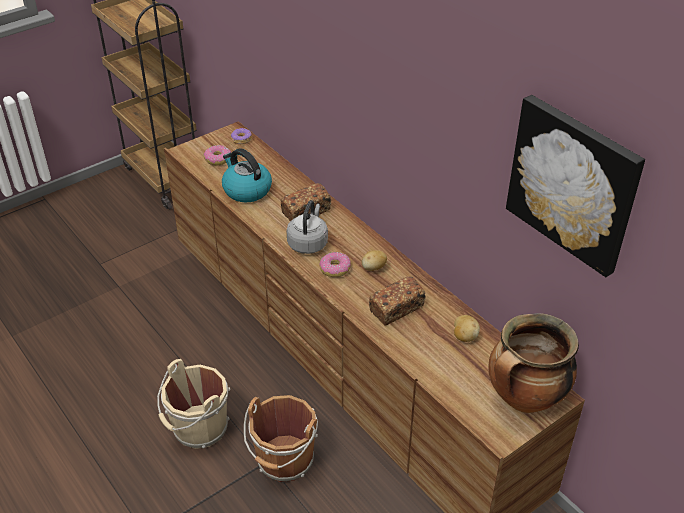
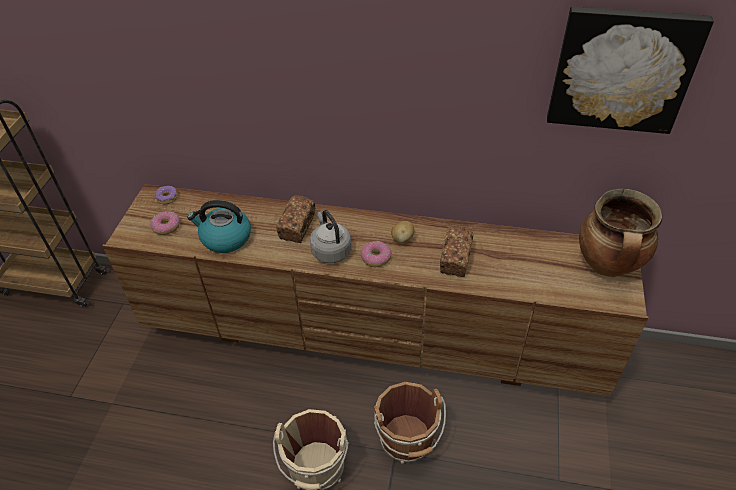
camera: 40 degrees left, 5 degrees up
(464, 336) = (522, 248): potato -> none

